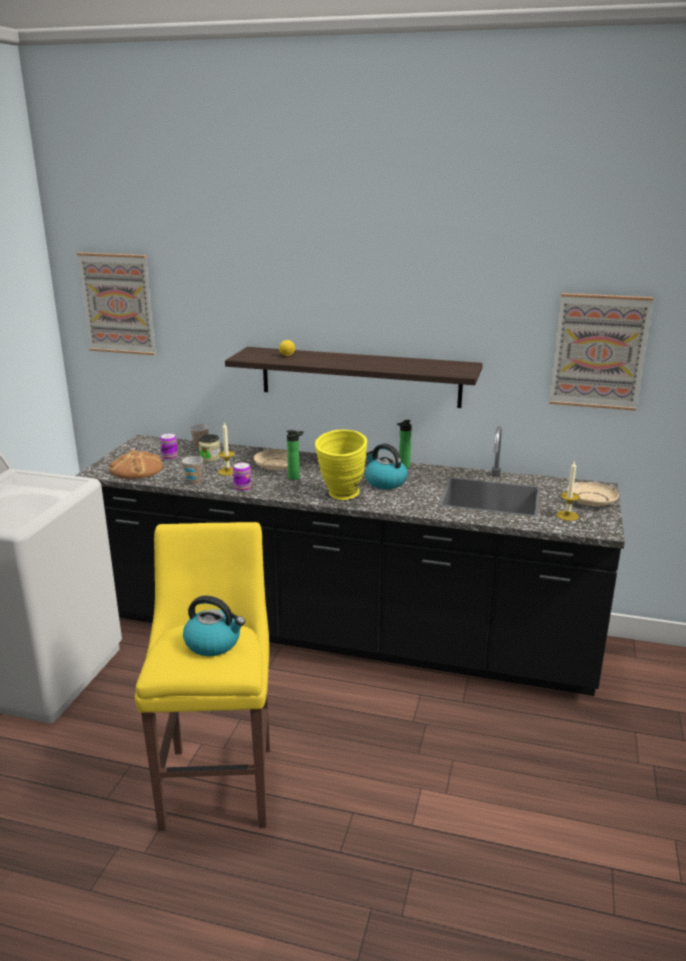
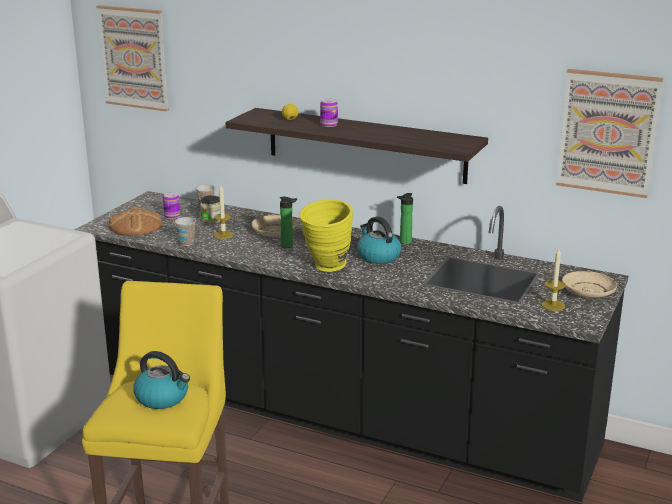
camera: 10 degrees right, 0 degrees up
(242, 488) = (232, 252): can -> can (329, 125)

